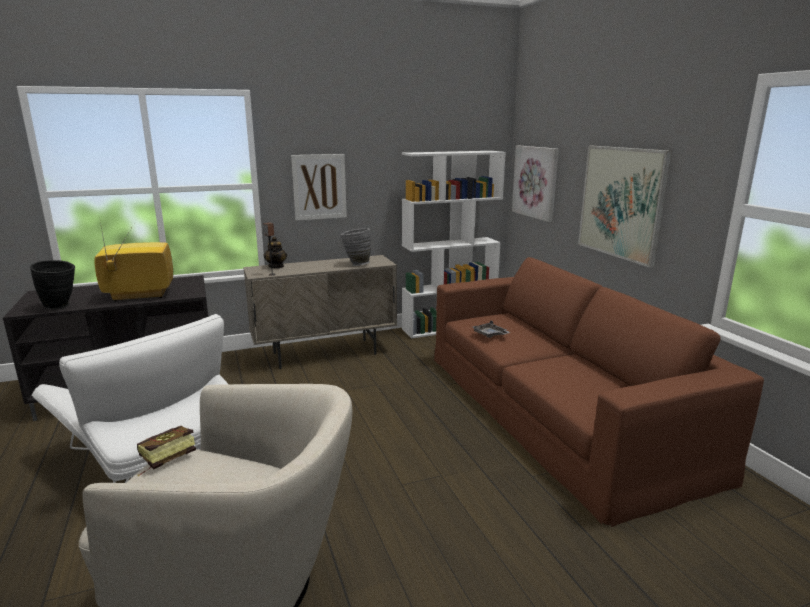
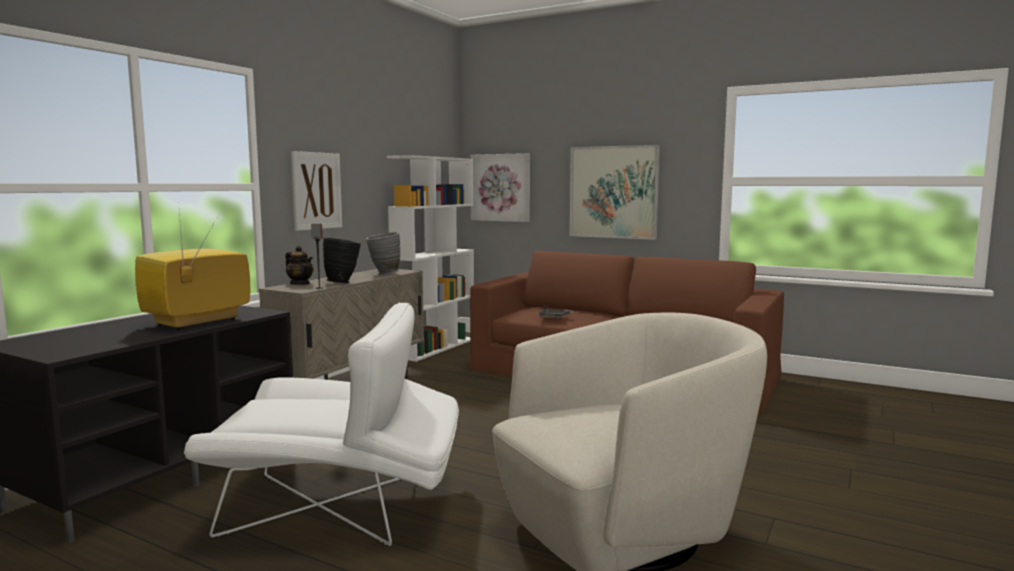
camera: 40 degrees left, 10 degrees down
(61, 307) = (111, 343): black vase -> black vase (343, 282)
(163, 459) = (532, 419): book -> none

